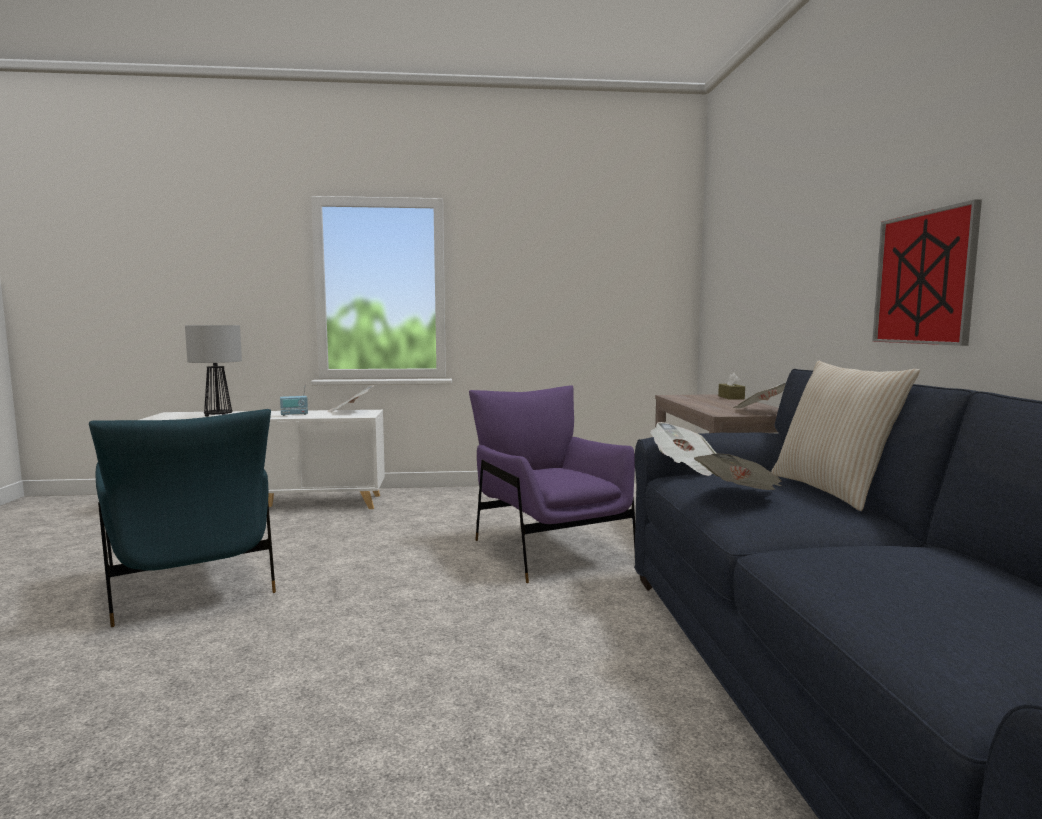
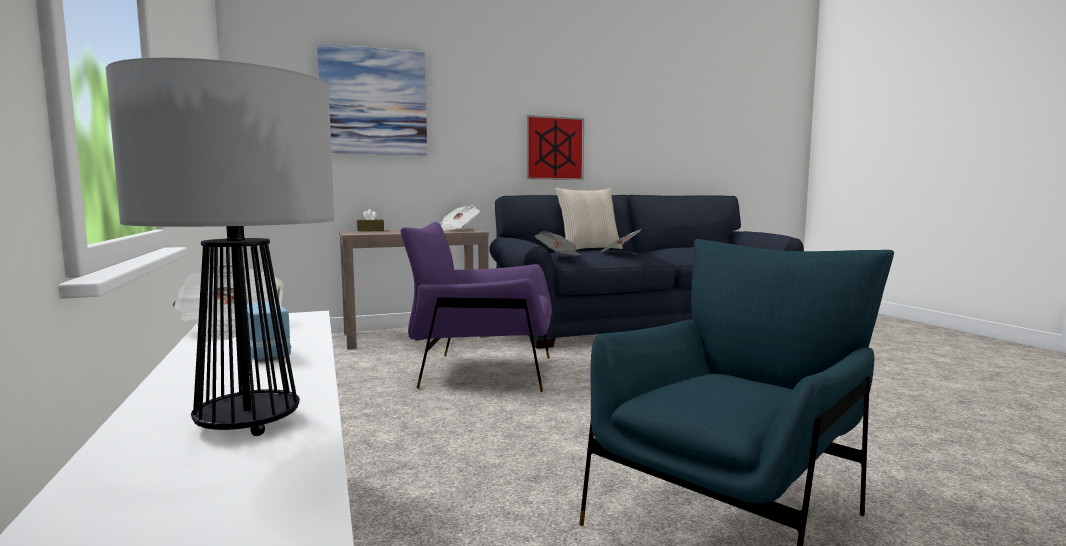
camera: 105 degrees left, 0 degrees up
(550, 549) = (482, 372): purple armchair -> purple armchair turned 45 degrees clockwise
(759, 244) = (374, 101): none -> picture

